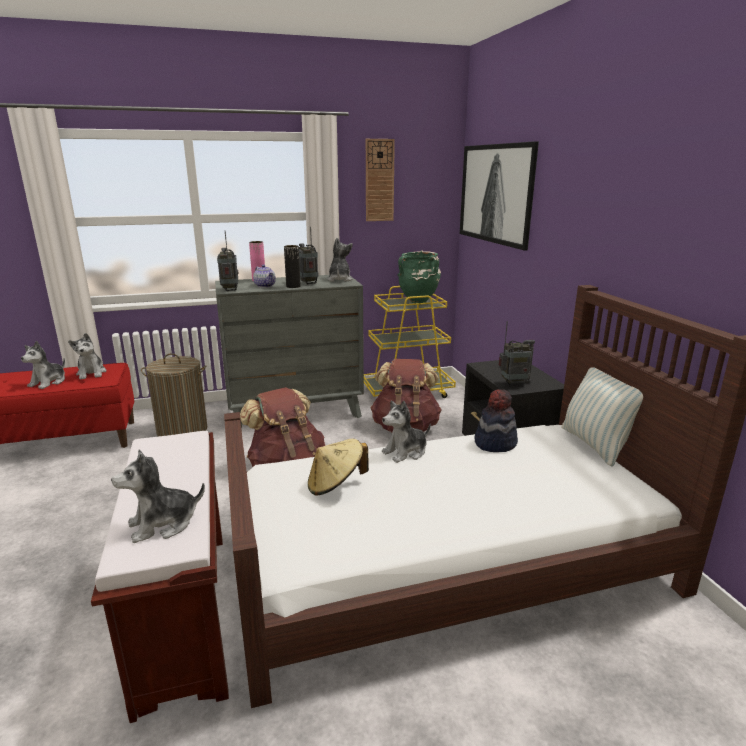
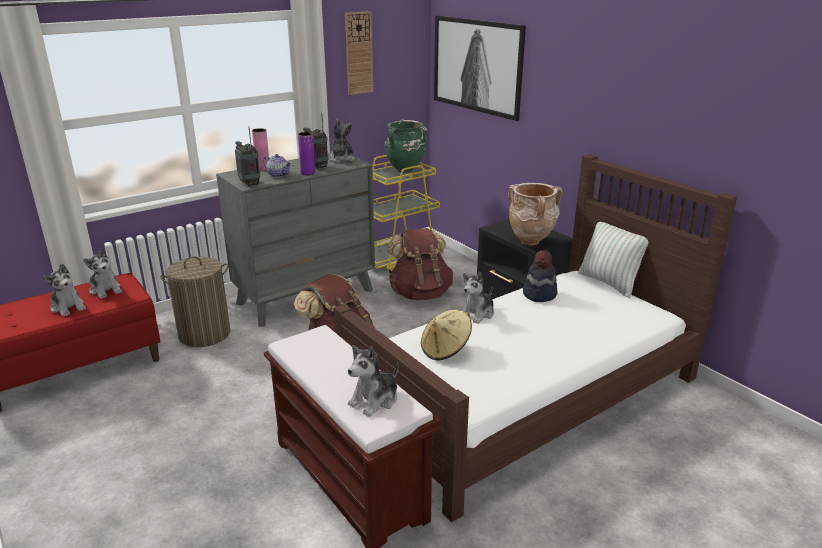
camera: 20 degrees left, 5 degrees up
(48, 382) = (68, 307): plush toy -> plush toy turned 45 degrees counterclockwise
(293, 286) = (308, 173): black vase -> purple vase
(514, 384) = (531, 242): radio -> beige vase

